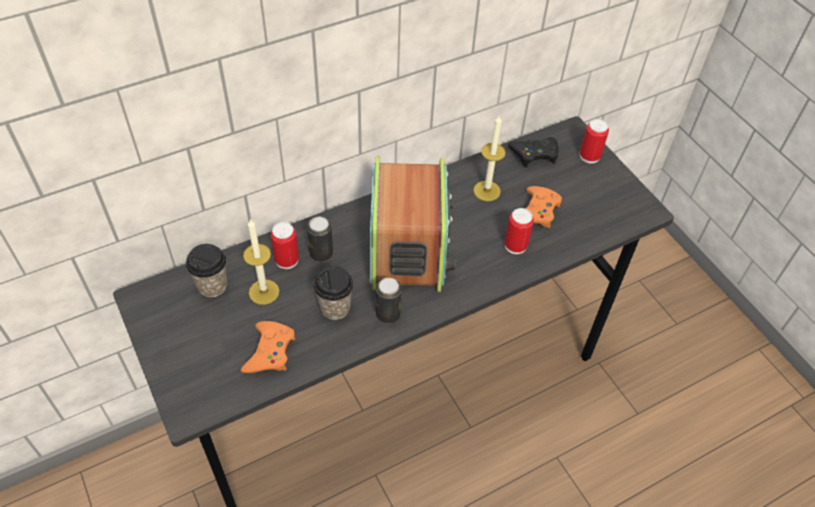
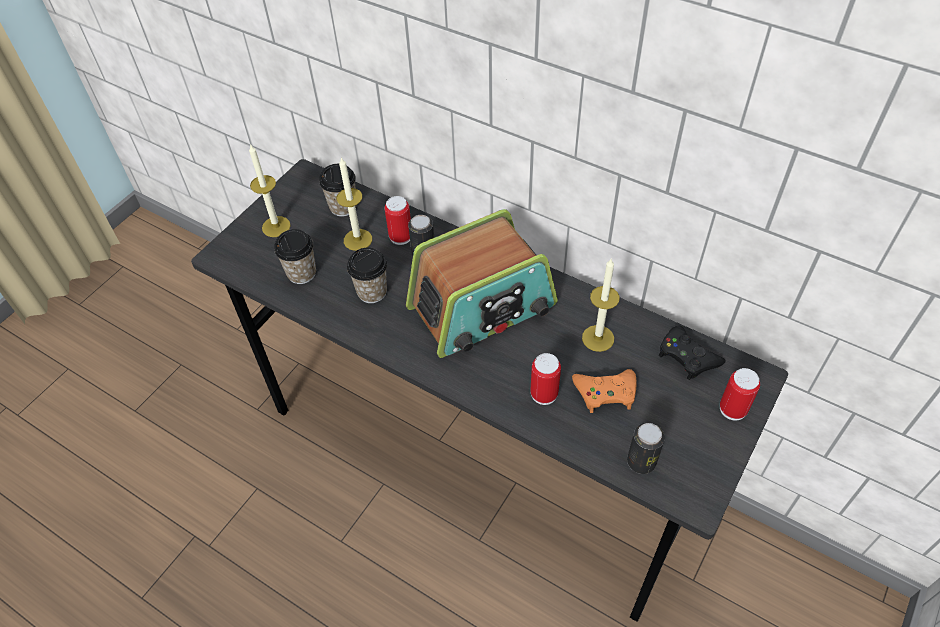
camera: 65 degrees right, 0 degrees up
(190, 349) = (276, 226): none -> candle
(270, 351) = (301, 273): orange game controller -> cup
(388, 314) = (389, 331): can -> can (641, 462)

